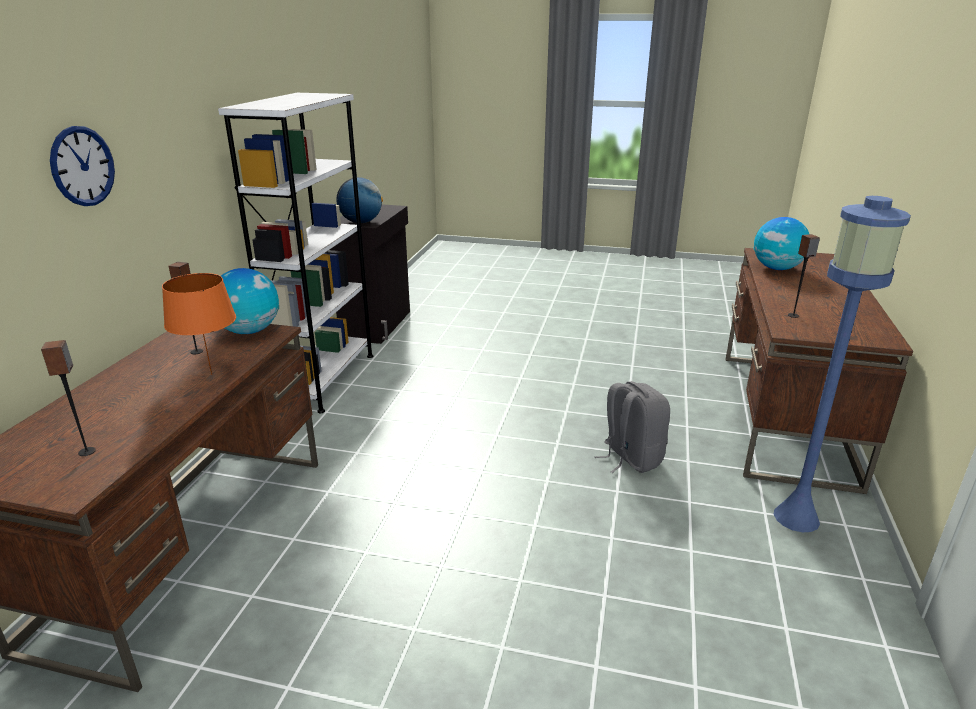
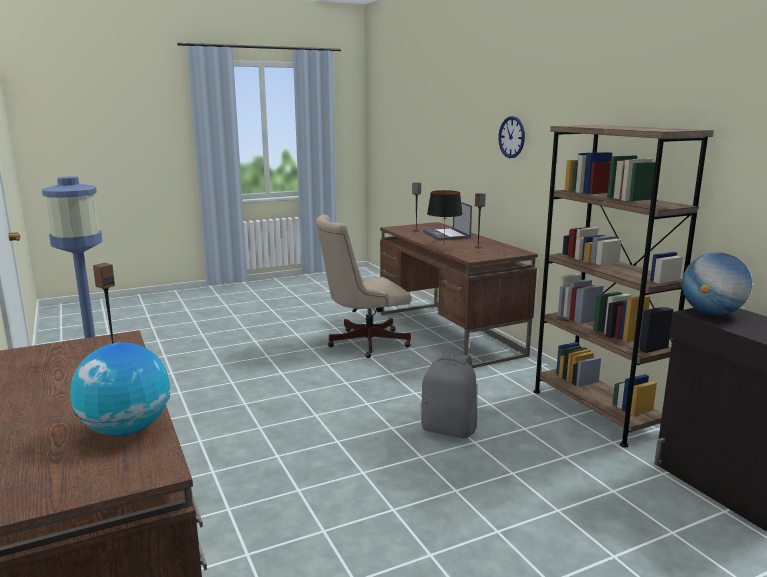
camera: 140 degrees right, 10 degrees down
(110, 406) = (447, 235): none -> laptop
(211, 374) = (444, 245): orange table lamp -> black table lamp
(249, 331) = (485, 256): globe -> none
(324, 595) = (363, 343): none -> beige office chair
(325, 379) = (596, 411): white bookcase -> brown bookcase
(630, 458) = (266, 453): grey backpack -> grey backpack (449, 429)

